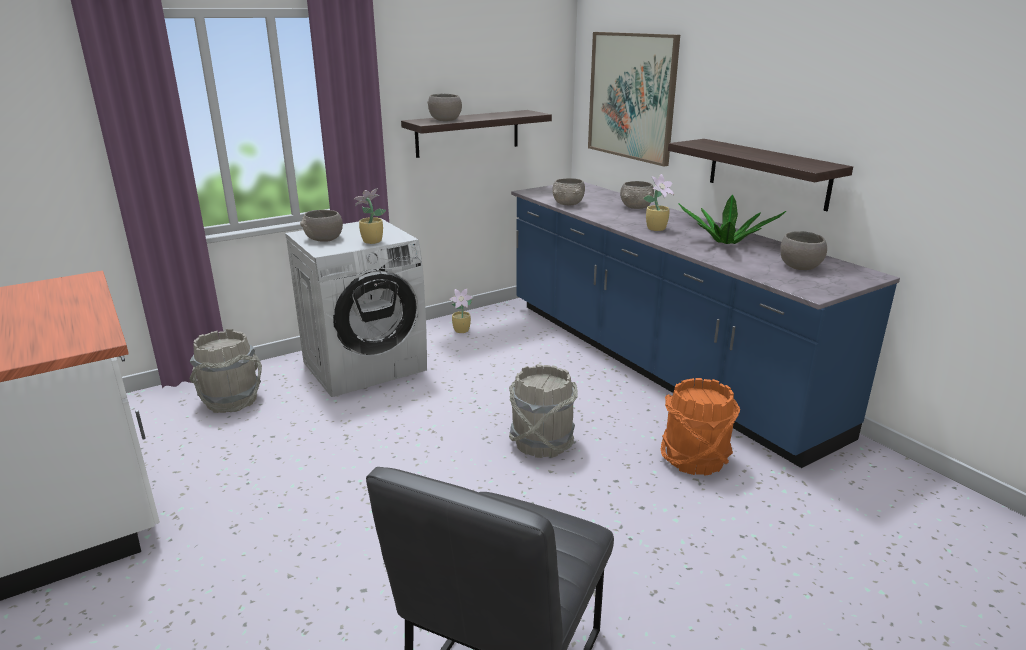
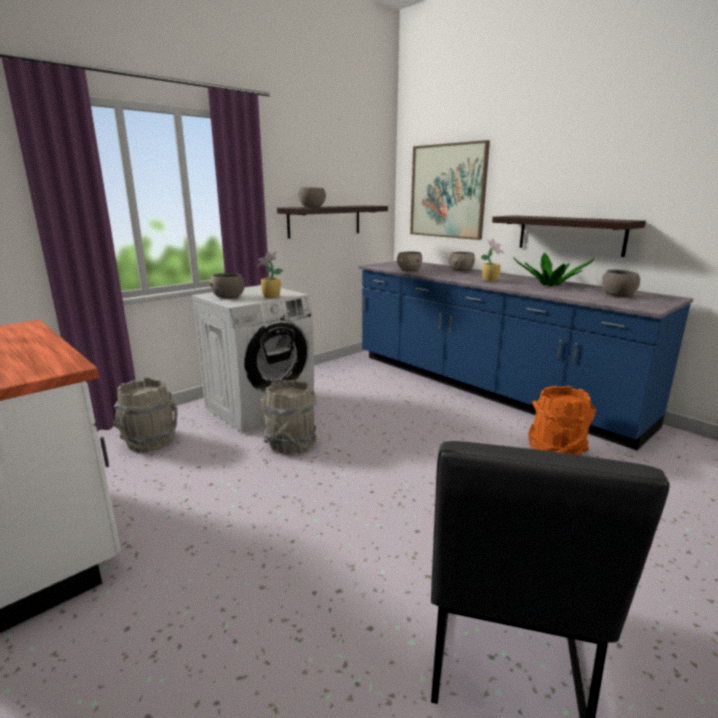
camera: 10 degrees left, 5 degrees down
(462, 330) = (327, 376): potted plant -> none
(542, 443) = (432, 451): grey bucket -> grey bucket (291, 444)

